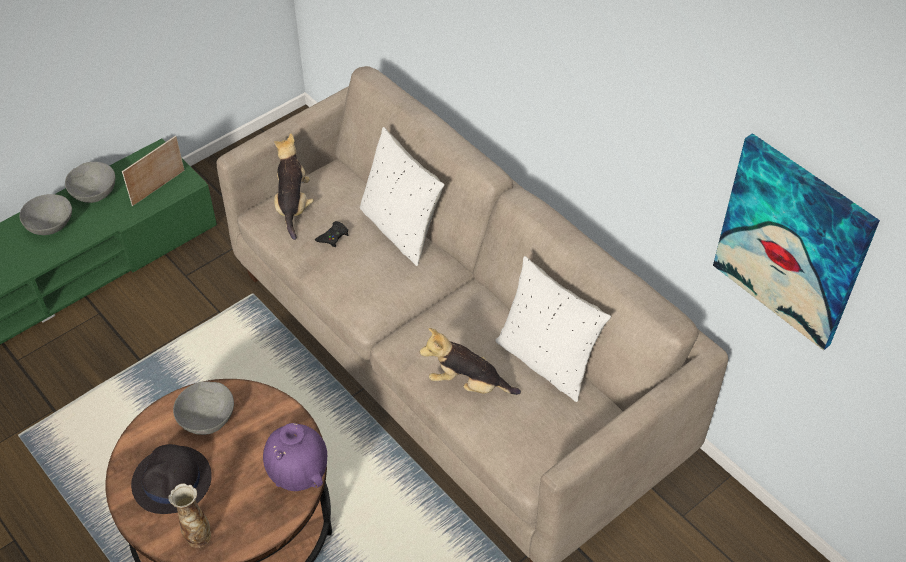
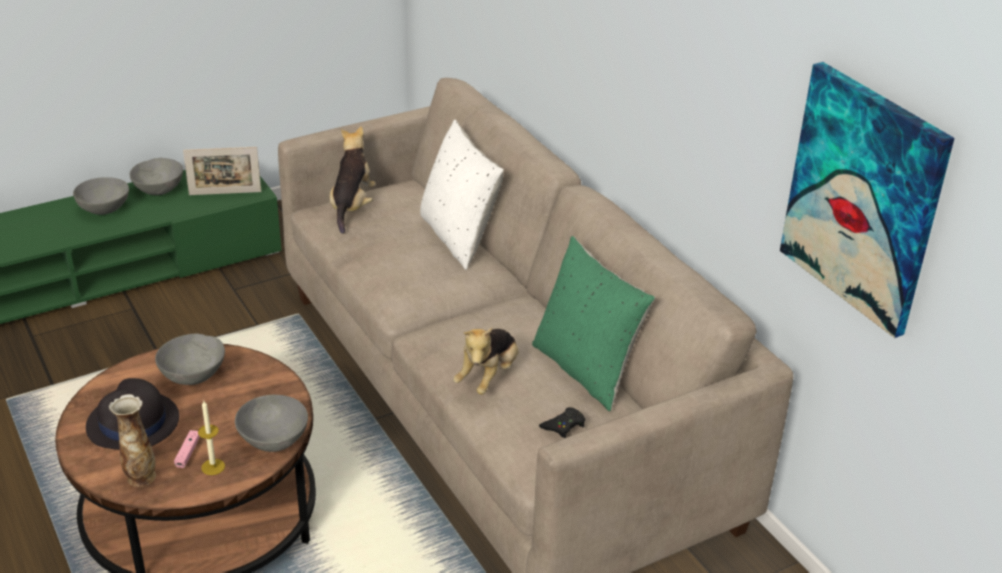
camera: 10 degrees right, 15 degrees down
(158, 188) = (225, 193): picture frame -> picture frame turned 150 degrees counterclockwise
(230, 503) = (188, 452): none -> pink game controller
(256, 514) = (213, 467): none -> candle
(299, 476) = (274, 440): purple vase -> grey bowl
(333, 236) = (383, 234): black game controller -> black game controller (564, 426)
(468, 384) = (488, 376): plush toy -> plush toy turned 90 degrees counterclockwise
(547, 360) = (586, 370): white pillow -> green pillow

